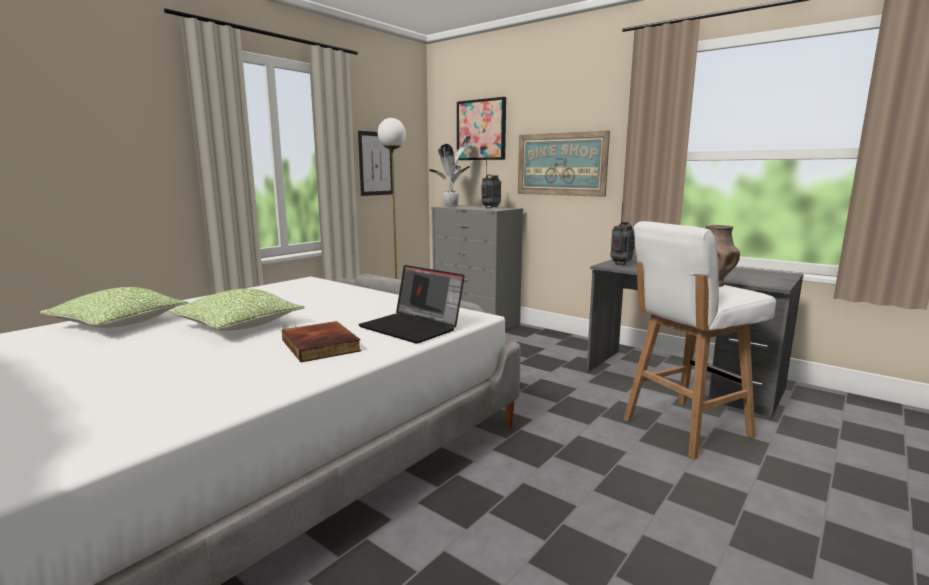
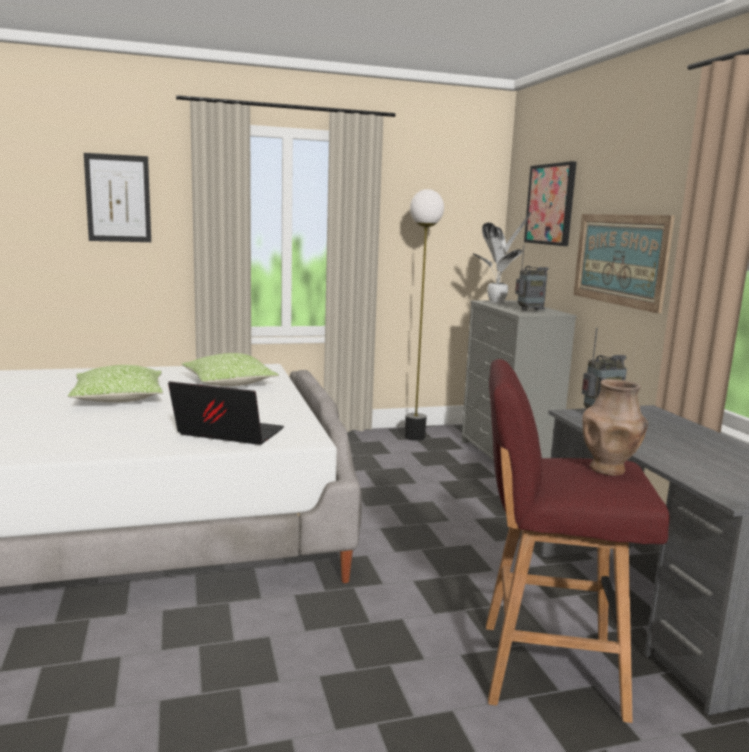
camera: 35 degrees right, 0 degrees up
(119, 323) = (61, 378): pillow -> pillow (229, 383)
(322, 345) = (127, 431): book -> none
(376, 163) = (418, 242): picture -> picture (118, 198)
(413, 327) = (226, 434): laptop -> laptop turned 120 degrees clockwise
(684, 428) = (546, 668): white stool -> red stool

